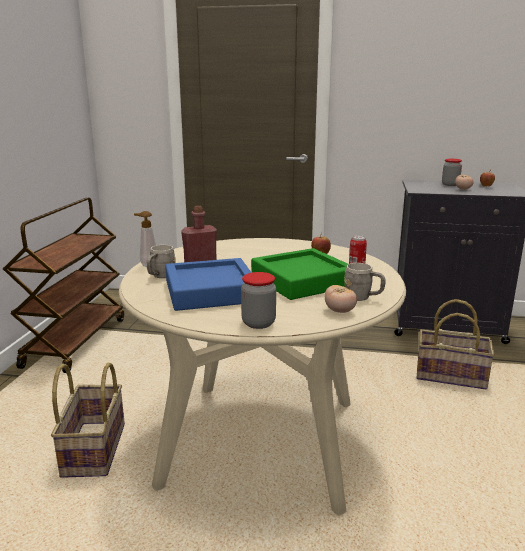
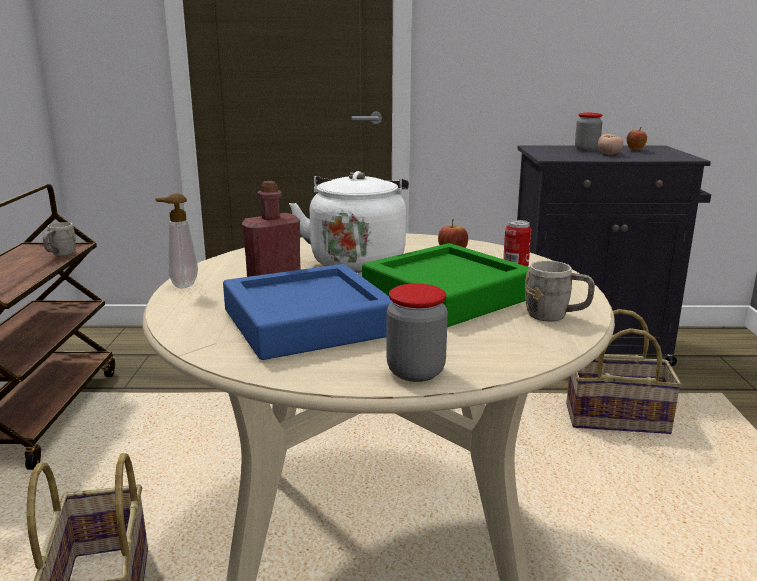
camera: 10 degrees left, 0 degrees up
(160, 276) = (211, 302): grey mug -> grey mug (60, 254)
(258, 256) = (357, 261): none -> white kettle
(339, 311) = (534, 341): tomato -> none

